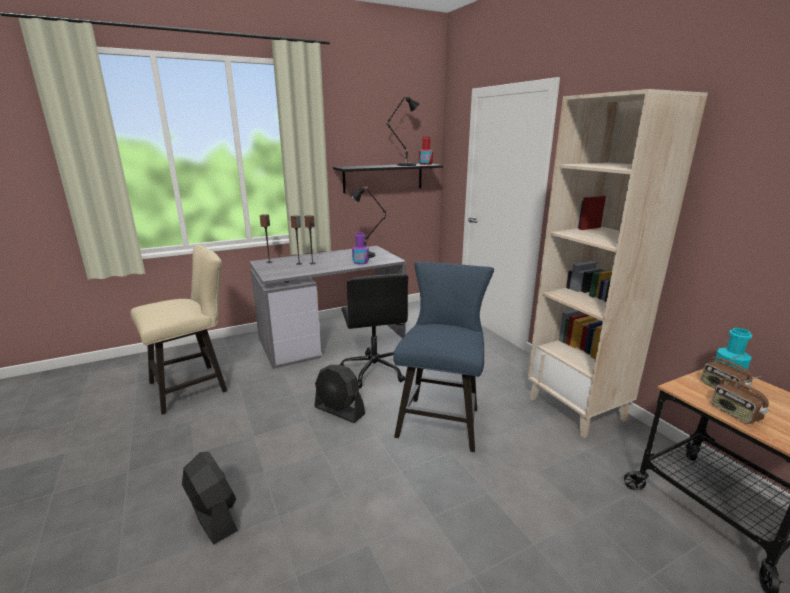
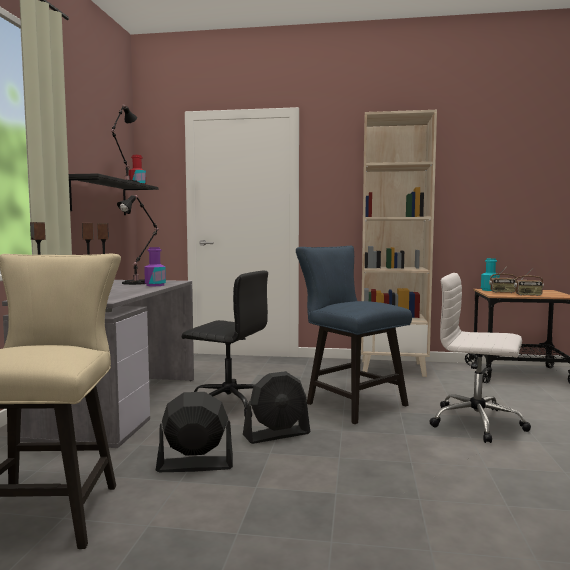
camera: 55 degrees left, 15 degrees down
(213, 515) = (384, 536): black fan -> black fan (195, 465)
(479, 513) = (478, 423): none -> white office chair

